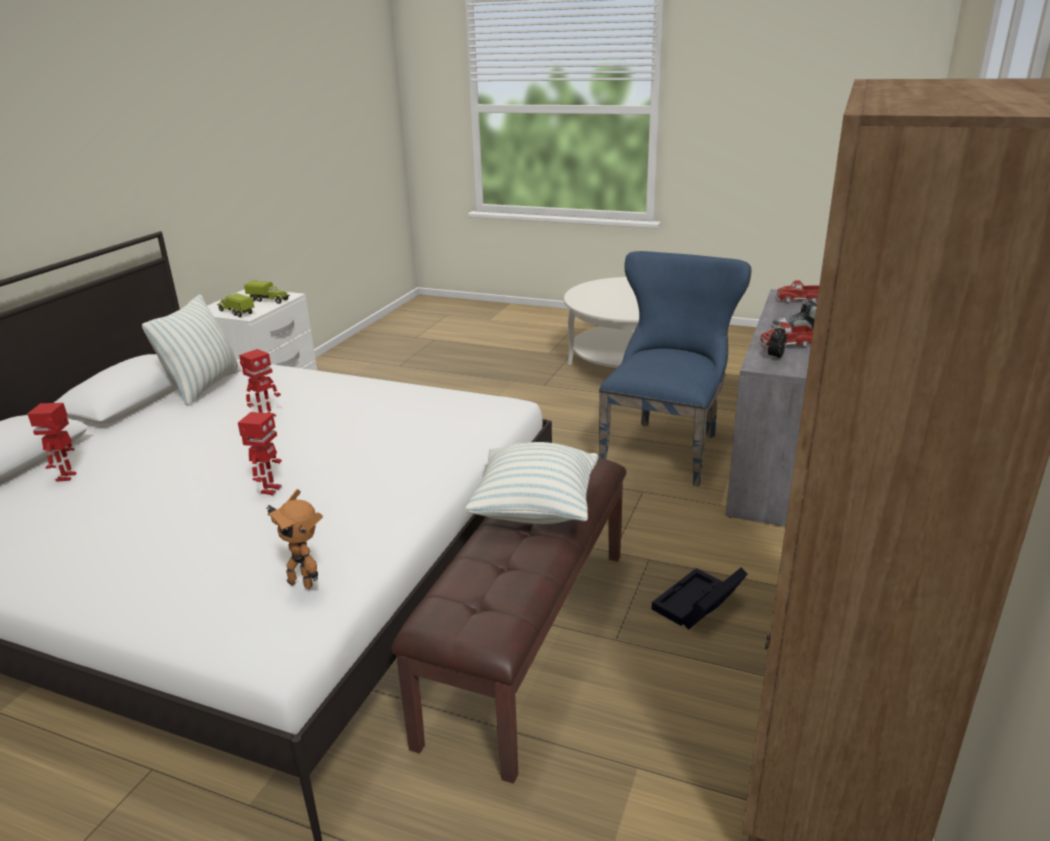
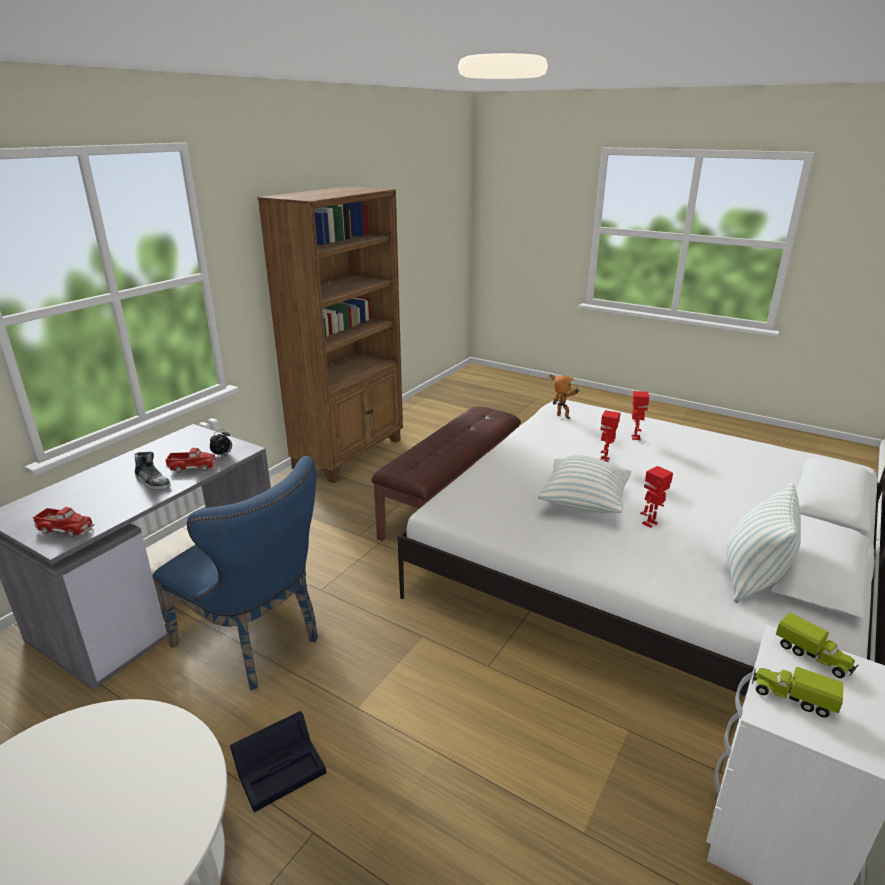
camera: 170 degrees left, 0 degrees up
(67, 477) = (761, 486): toy robot -> toy robot (635, 437)
(535, 510) = (444, 448): pillow -> pillow (583, 503)
(665, 447) = (255, 642): blue chair -> blue chair turned 90 degrees counterclockwise
(697, 606) = (352, 507): black storage box -> black storage box (282, 768)

